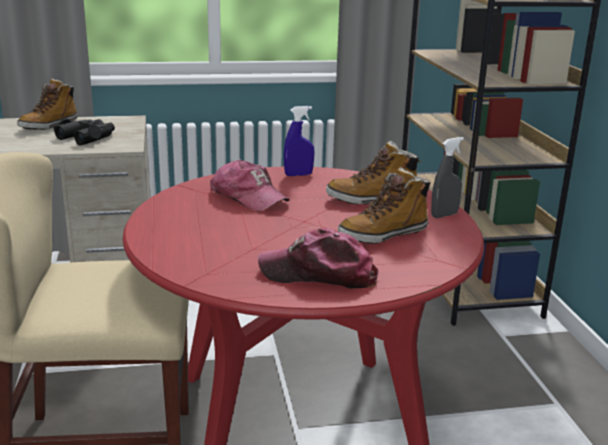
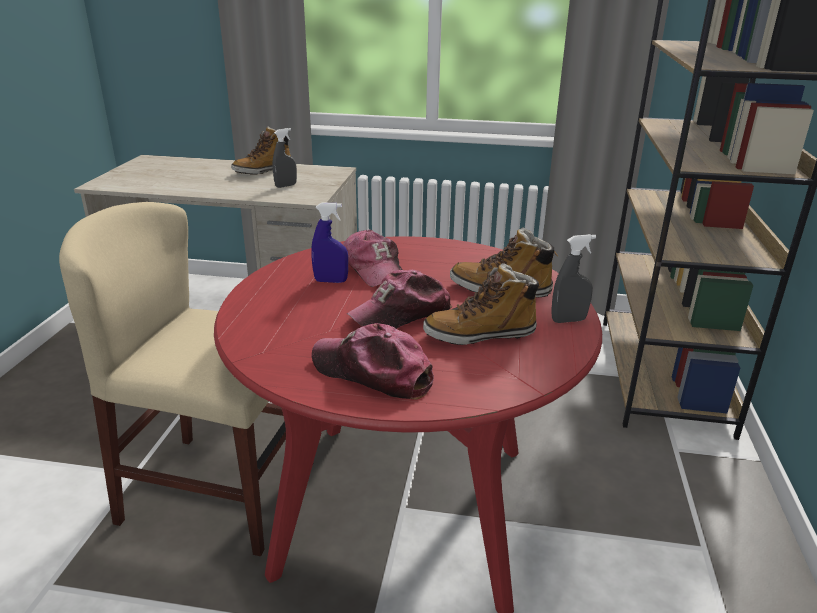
camera: 20 degrees right, 5 degrees up
(87, 137) = (286, 186): black binoculars -> grey spray bottle
(298, 175) = (445, 249): blue spray bottle -> blue spray bottle (331, 281)
(304, 228) = (401, 314): none -> cap

